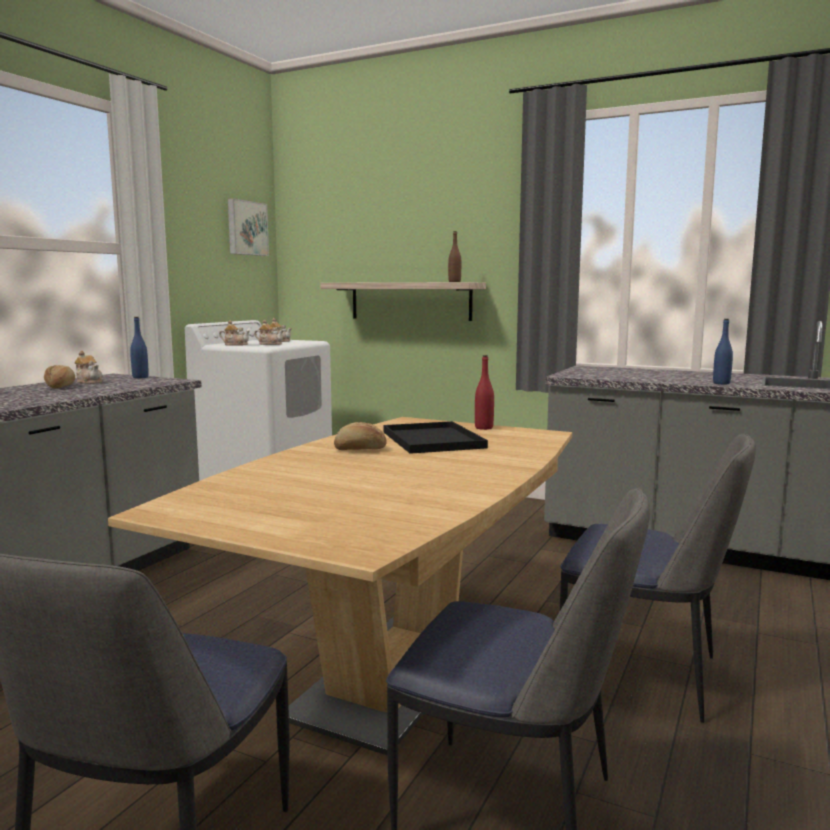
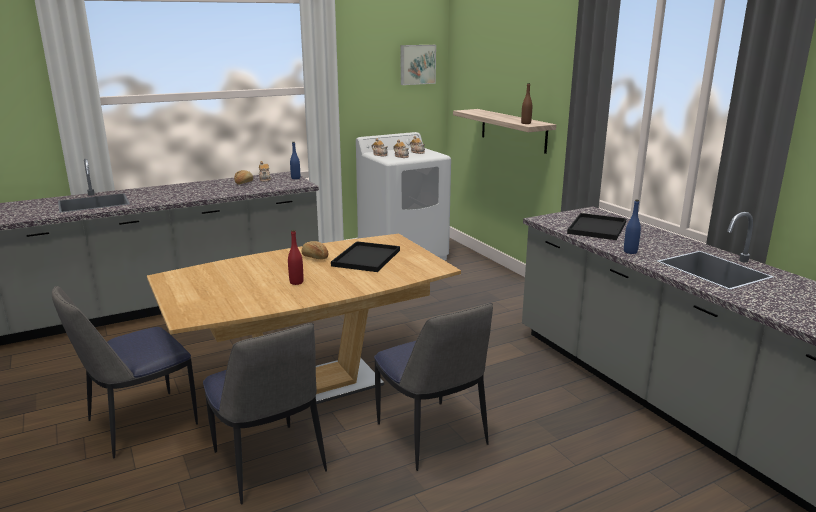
camera: 35 degrees right, 10 degrees up
(484, 428) = (417, 254): red bottle -> red bottle (296, 282)
(637, 375) = (597, 228): none -> black tray

